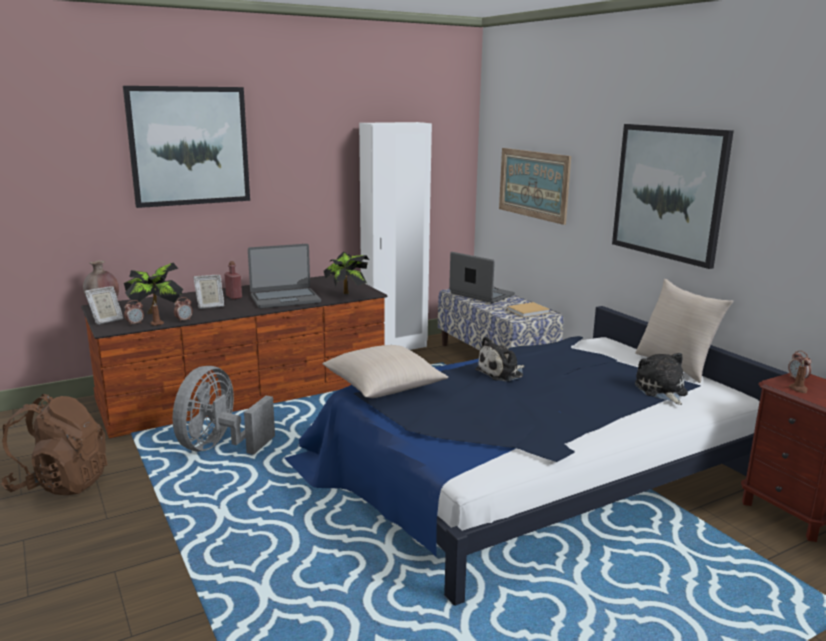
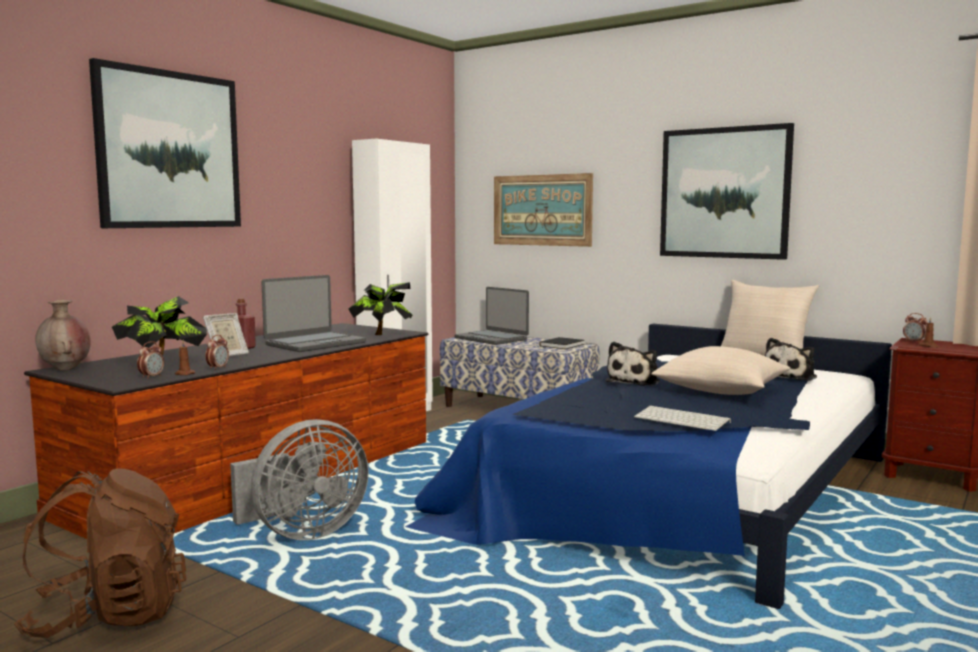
camera: 25 degrees left, 10 degrees down
(106, 321) = (99, 378): picture frame -> none
(219, 447) = (302, 533): grey fan -> grey fan turned 120 degrees counterclockwise
(384, 386) = (535, 405): beige pillow -> beige pillow (721, 391)
(463, 428) = (683, 419): none -> keyboard
(481, 294) = (491, 339): laptop -> laptop turned 150 degrees counterclockwise
(529, 311) = (563, 345): beige book -> black book
(661, 390) = (791, 376): plush toy -> plush toy turned 105 degrees counterclockwise

